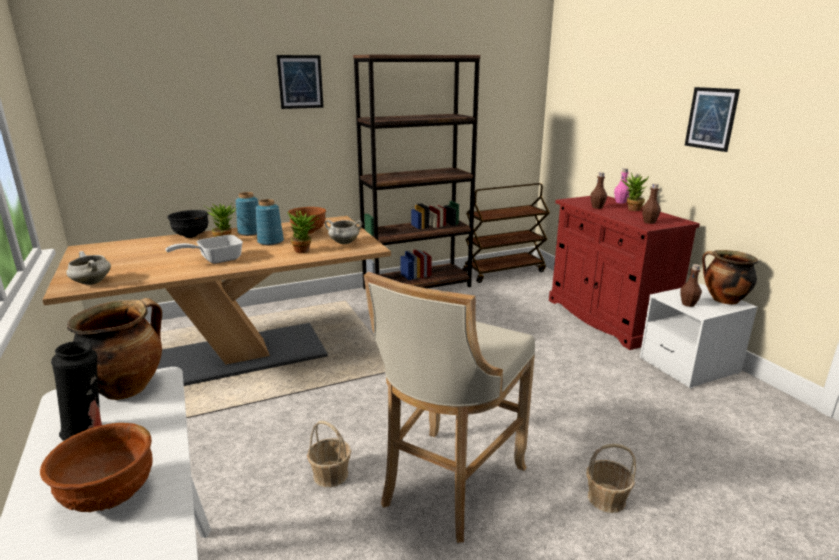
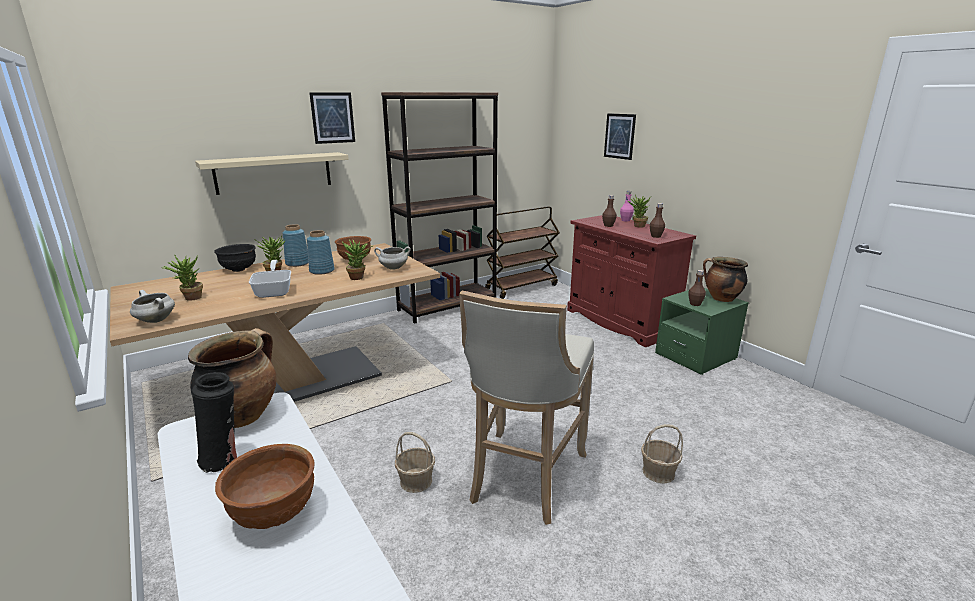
camera: 10 degrees left, 0 degrees up
(132, 262) = (190, 298): none -> potted plant
(215, 260) = (274, 291): frying pan -> frying pan turned 120 degrees clockwise
(237, 138) = (274, 172): none -> beige shelf
(689, 366) = (695, 356): white nightstand -> green nightstand
(711, 118) = (701, 147): picture -> picture (619, 136)

